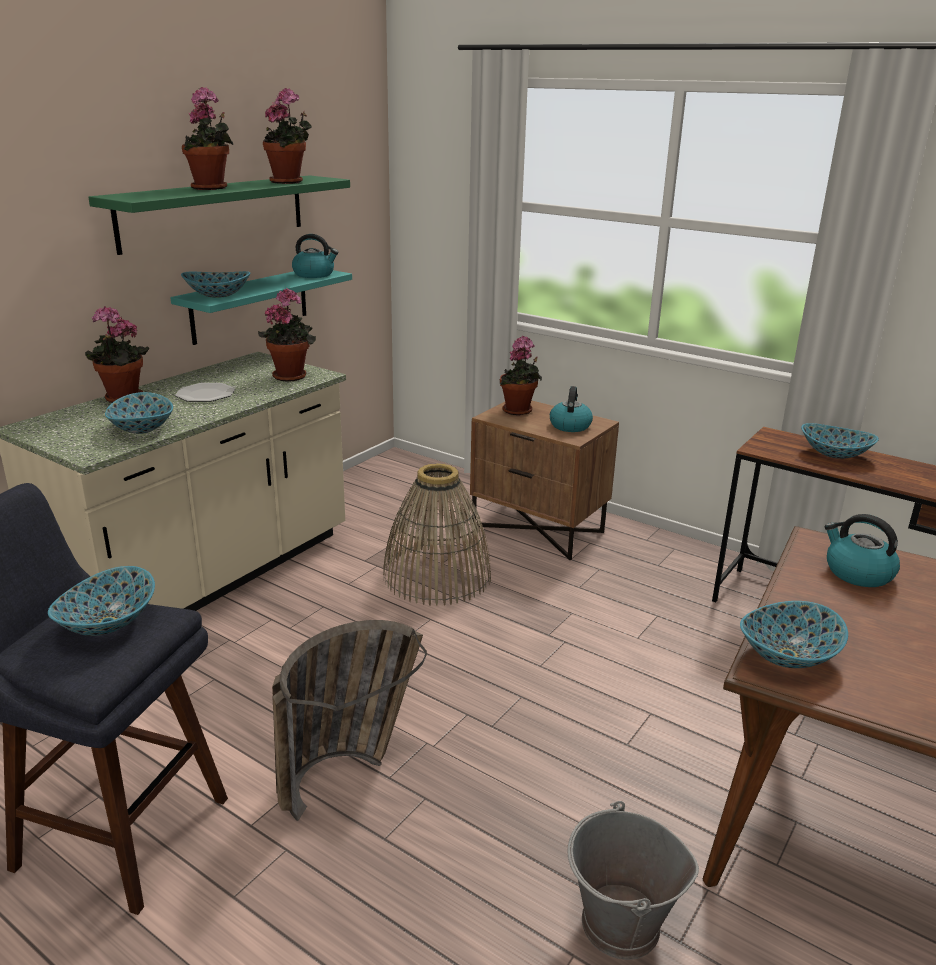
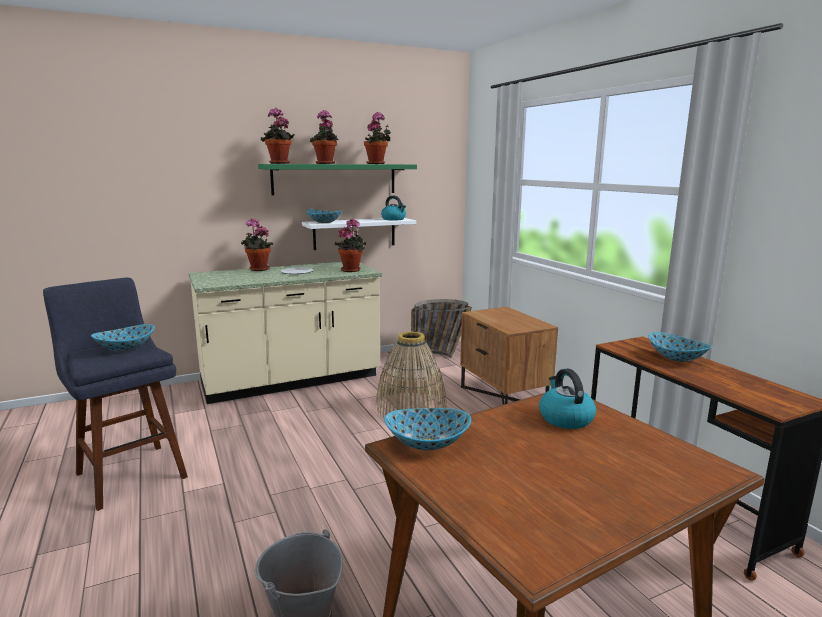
camera: 30 degrees right, 10 degrees down
(141, 428) = (244, 279): bowl -> none
(250, 305) = (354, 233): turquoise shelf -> white shelf
(348, 771) = (254, 484): basket -> basket (439, 356)
(519, 411) = (496, 313): potted plant -> potted plant (279, 163)
(570, 425) = (519, 324): kettle -> none

